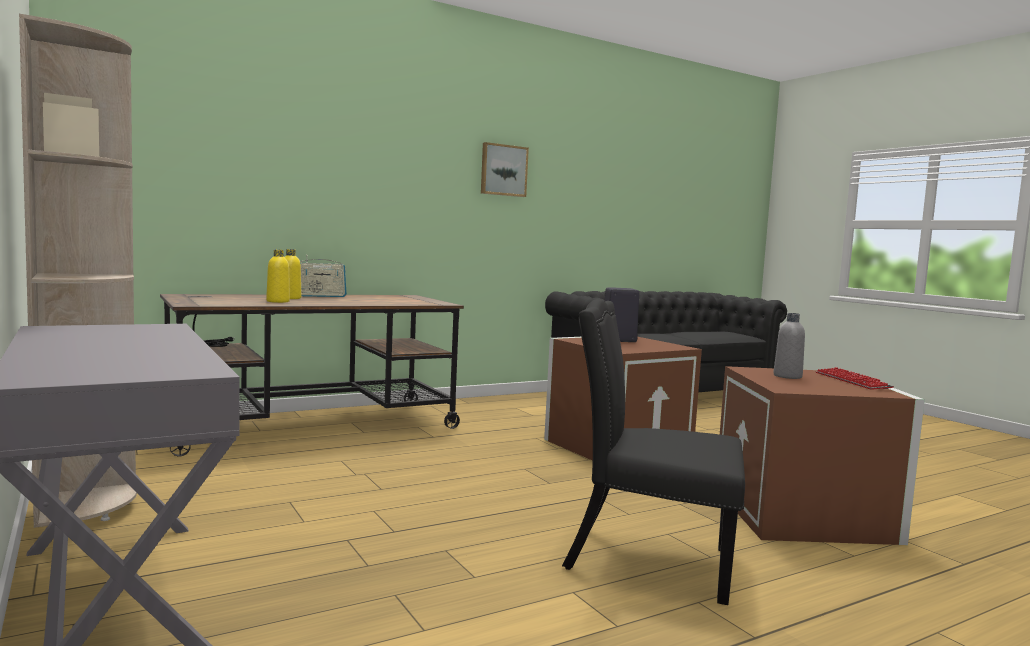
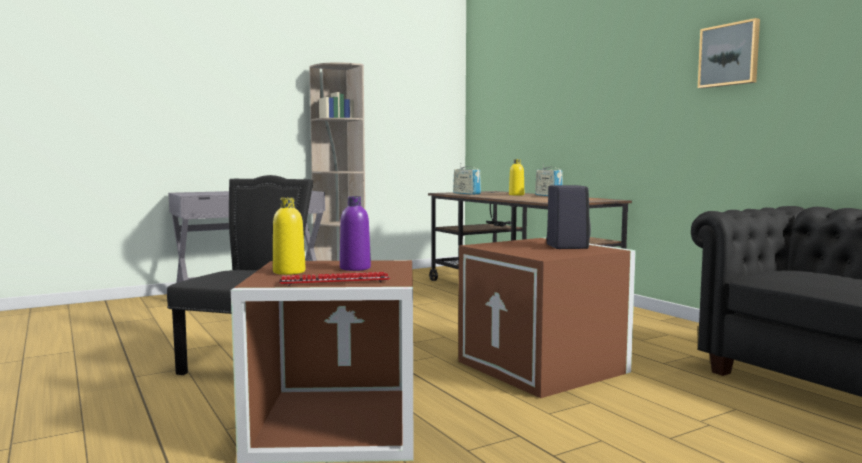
camera: 90 degrees right, 0 degrees up
(231, 302) = (466, 193): none -> radio
(278, 301) = (488, 195): yellow bottle -> yellow bottle (289, 272)
(787, 376) = (355, 268): grey bottle -> purple bottle

